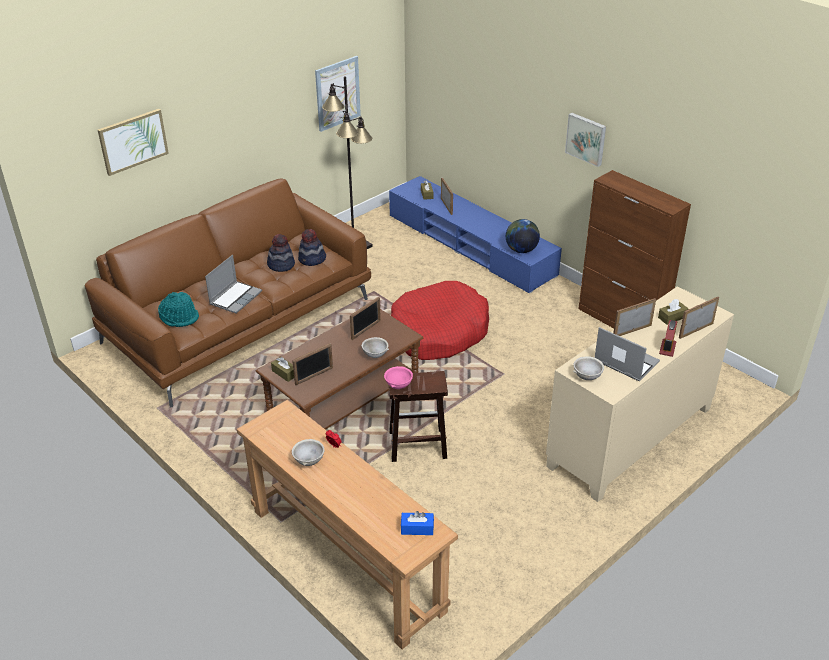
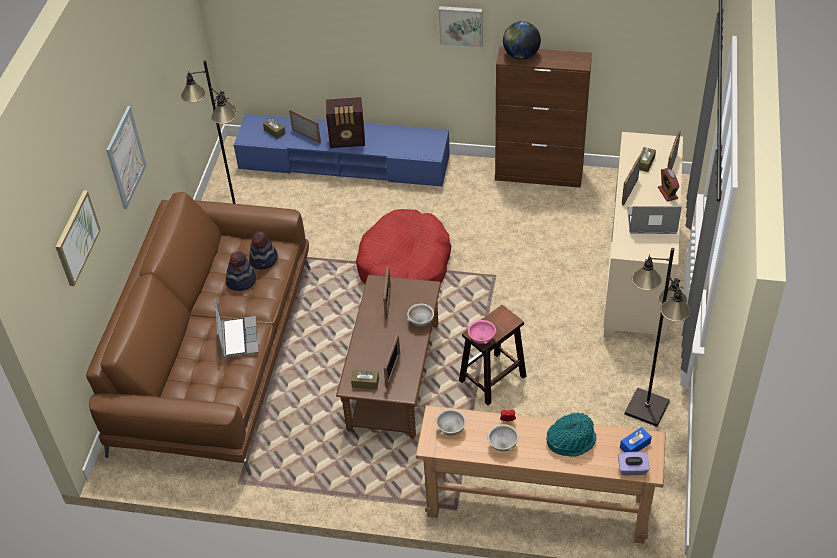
camera: 35 degrees left, 10 degrees up
(180, 317) = (210, 387): turquoise hat -> turquoise hat (571, 440)
(337, 93) = (173, 74): picture -> picture (125, 157)
(392, 545) = (632, 469): none -> purple tissue box
(474, 221) = (348, 140): none -> radio
(521, 250) = (418, 149): globe -> globe (521, 55)
(526, 542) = (646, 407): none -> black floor lamp
(586, 376) = (638, 250): grey bowl -> grey bowl (450, 429)

